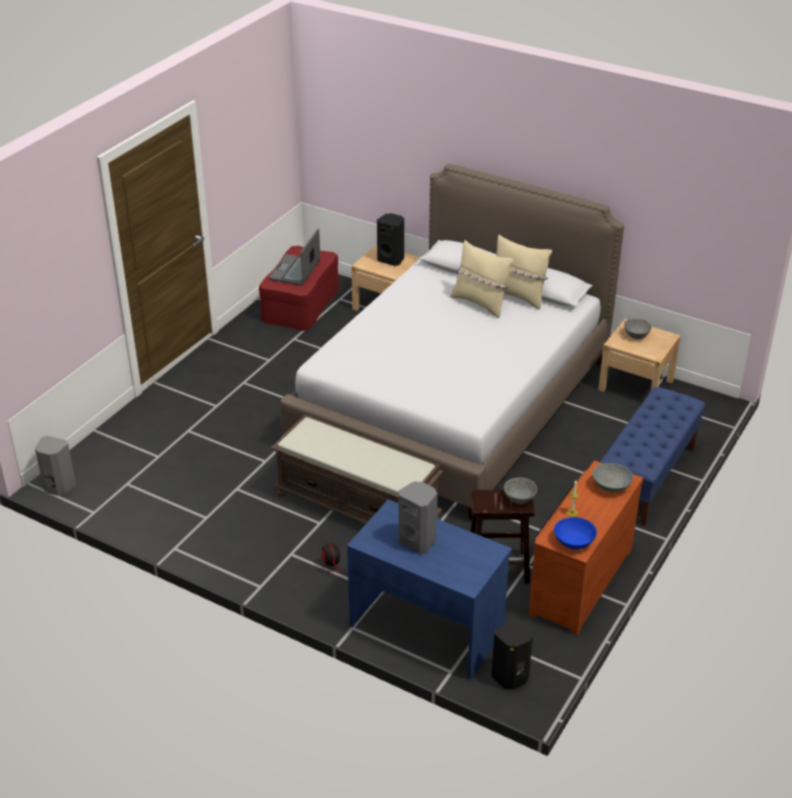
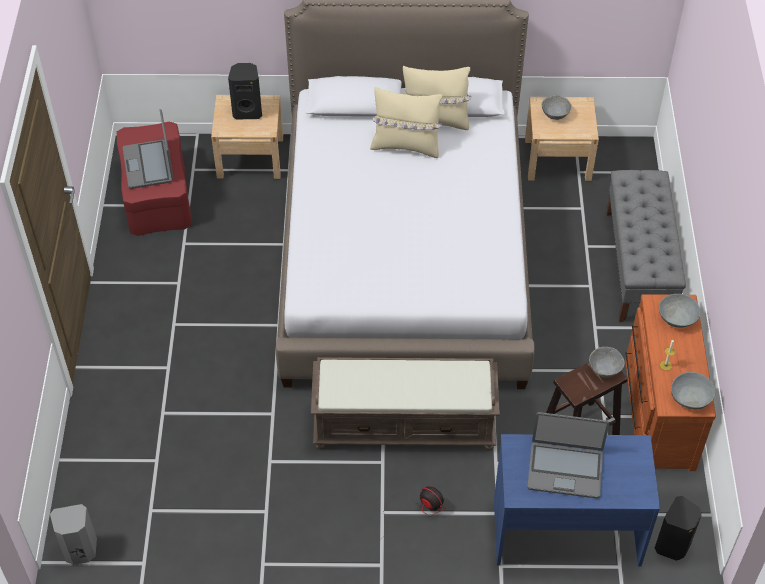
camera: 30 degrees left, 15 degrees up
(418, 541) = (565, 469): grey speaker -> laptop
(574, 541) = (691, 397): blue bowl -> grey bowl
(646, 478) = (638, 266): blue bench -> grey bench

